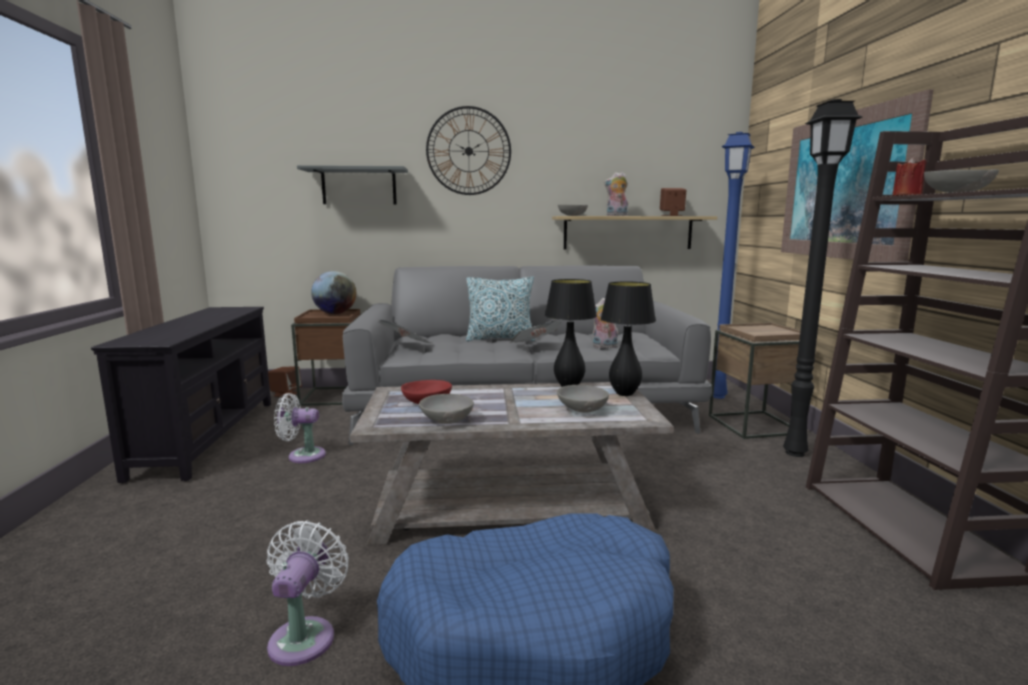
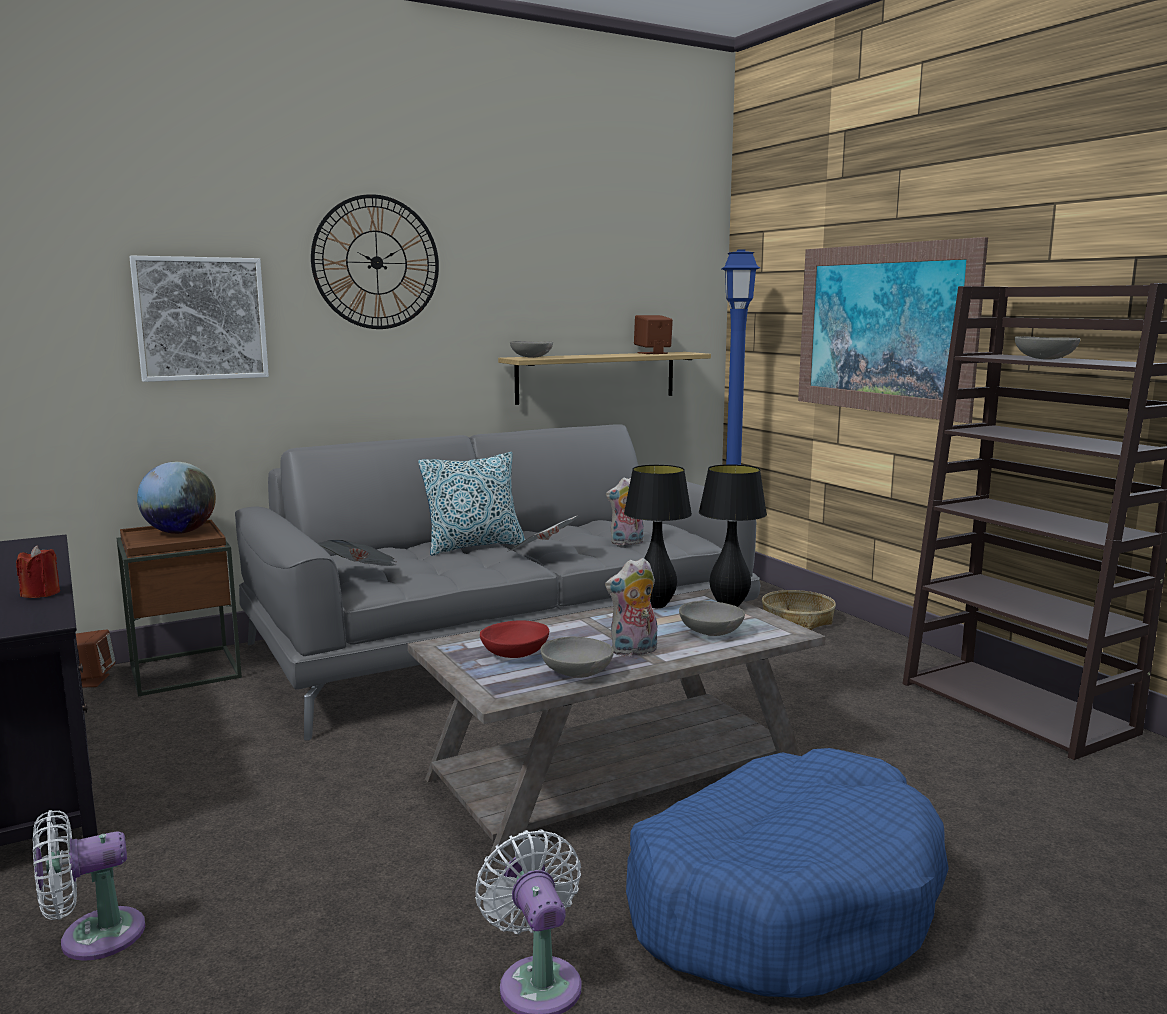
camera: 25 degrees left, 0 degrees up
(302, 455) = (249, 770): white fan -> white fan (93, 937)
(359, 186) = (201, 318): grey shelf -> picture
(616, 215) = (589, 356): plush toy -> plush toy (634, 651)
(754, 424) = (797, 619): brown side table -> basket
(794, 454) = (863, 648): black floor lamp -> none
(907, 195) = (989, 356): red candle -> red candle (41, 594)

